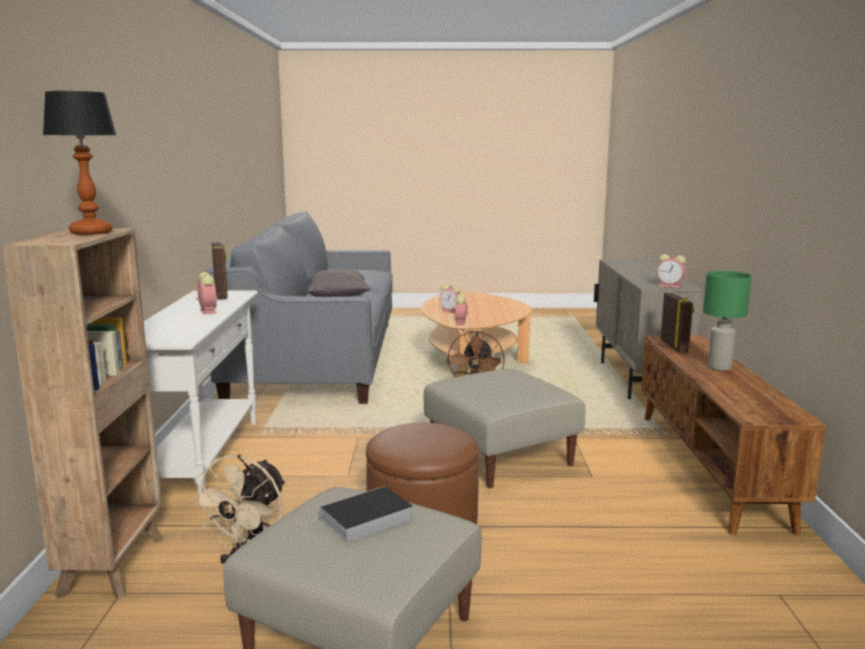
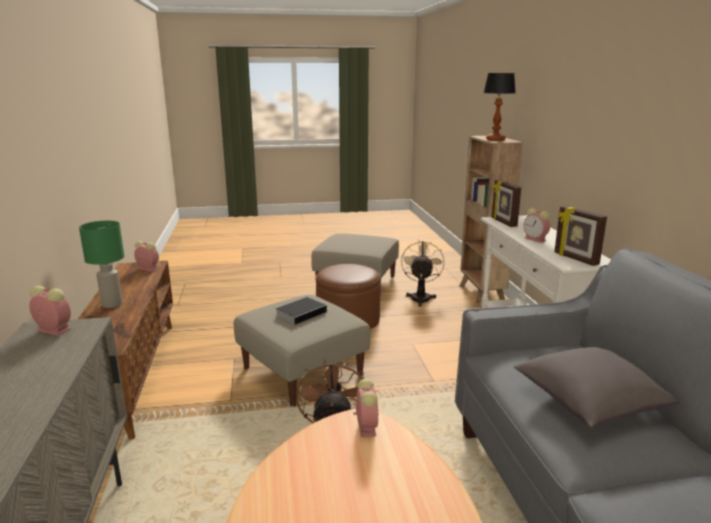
camera: 170 degrees right, 5 degrees up
(364, 520) = (356, 244): book -> book (302, 313)
(451, 311) = (400, 483): alarm clock -> alarm clock (147, 268)
(674, 346) = (114, 333): picture frame -> picture frame (503, 222)

